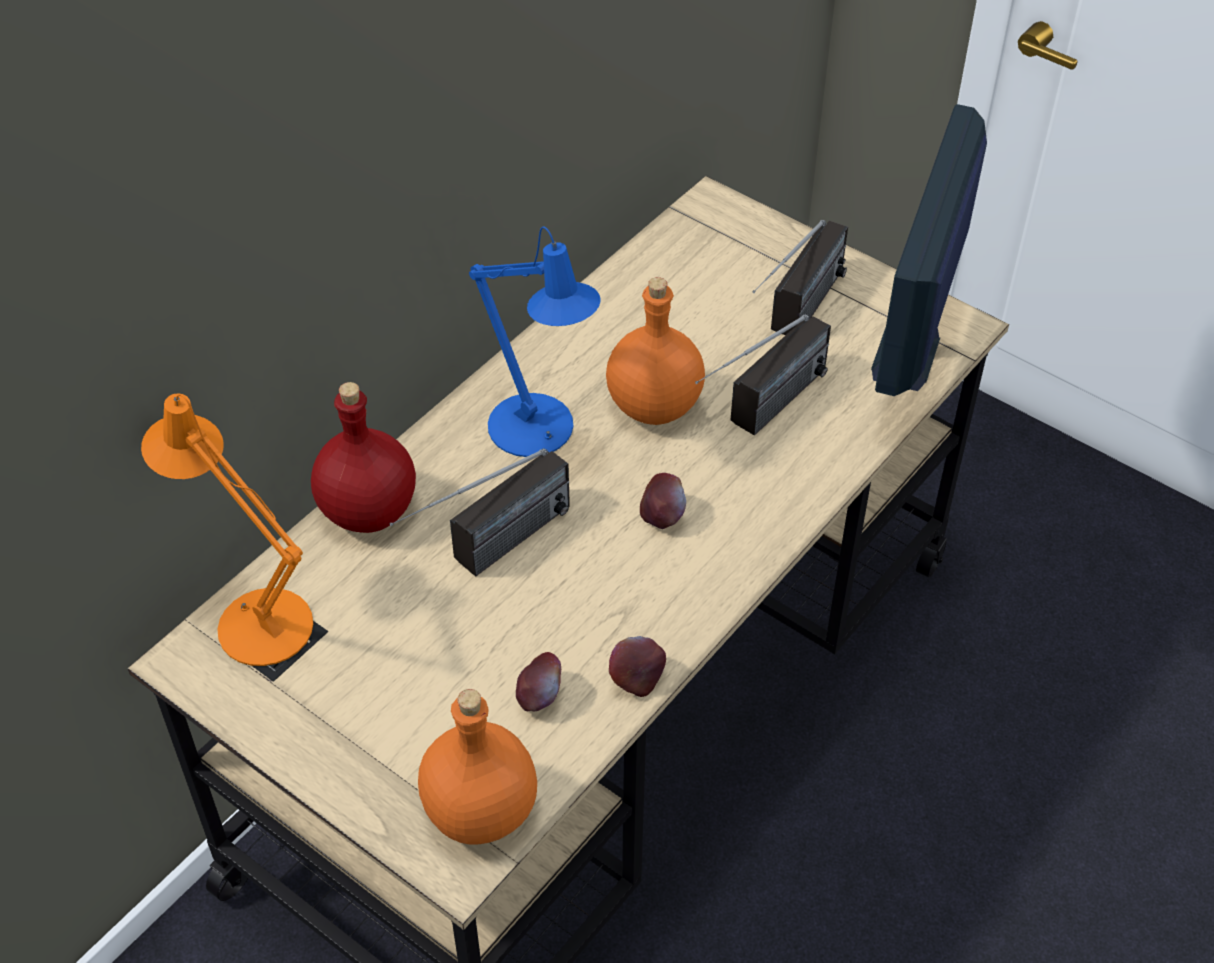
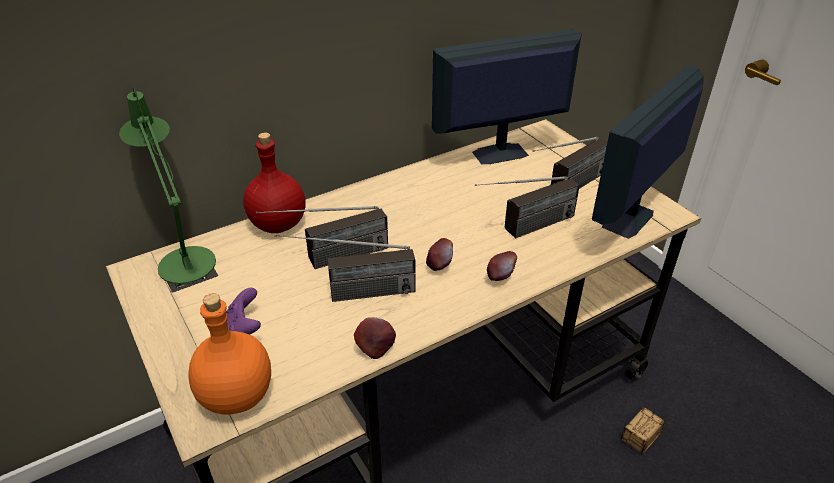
camera: 20 degrees right, 10 degrees down
(255, 618) = (184, 259): orange table lamp -> green table lamp
(428, 707) = (244, 329): none -> purple game controller
(538, 697) = (311, 341): apple -> apple (500, 277)
(539, 432) = (392, 210): blue table lamp -> none
(554, 604) = (350, 294): none -> radio
(652, 406) = (462, 211): orange bottle -> none
(659, 273) = (498, 154): none -> monitor
(953, 693) = (627, 451): none -> storage box

